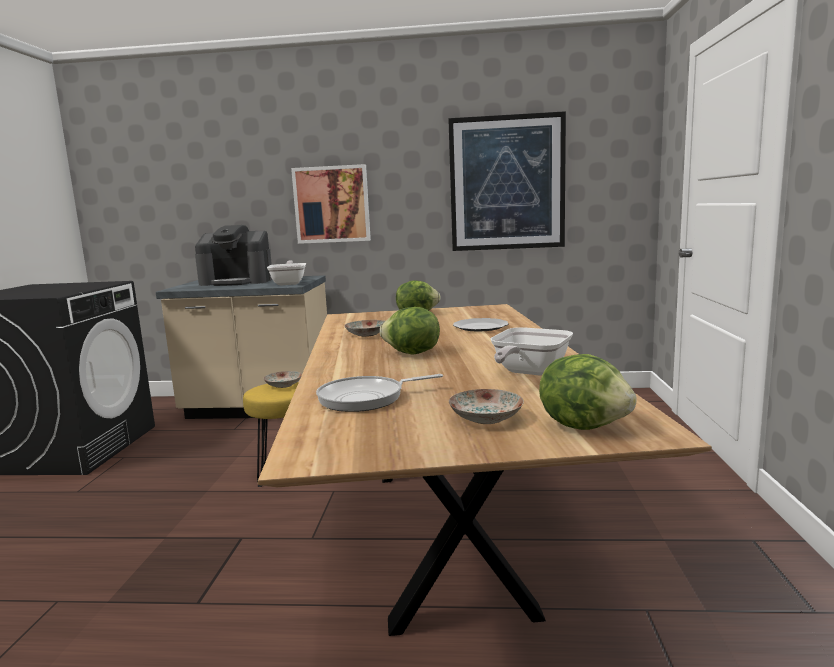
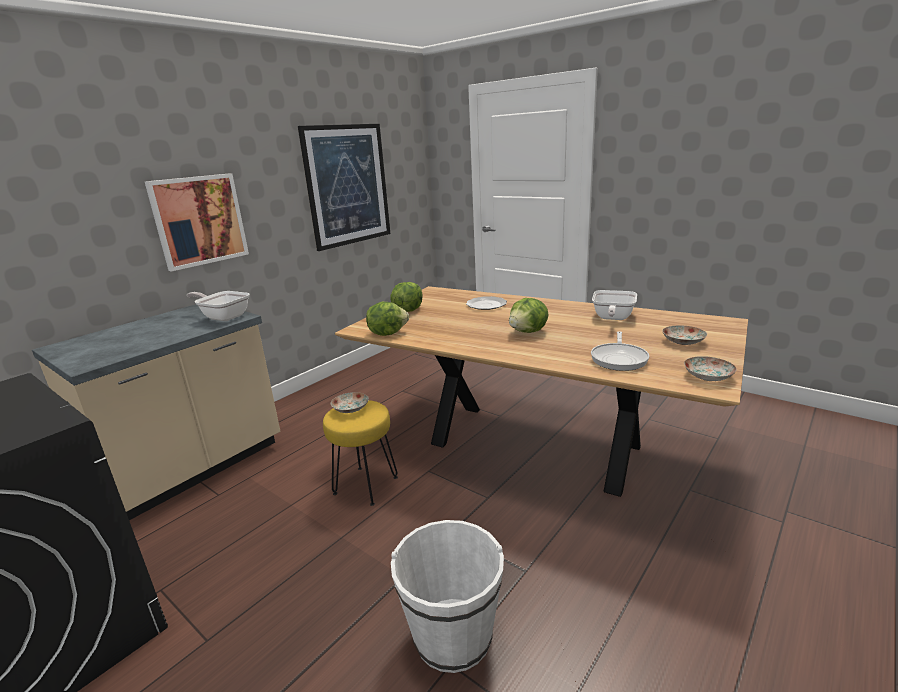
camera: 55 degrees left, 10 degrees up
(92, 590) = (453, 636): none -> white bucket
(237, 282) = (132, 333): coffee machine -> none
(367, 335) = (448, 333): plate -> plate (708, 377)
(527, 372) = (612, 318): frying pan -> frying pan turned 45 degrees clockwise
(585, 425) = (709, 328): lettuce -> lettuce (387, 333)

